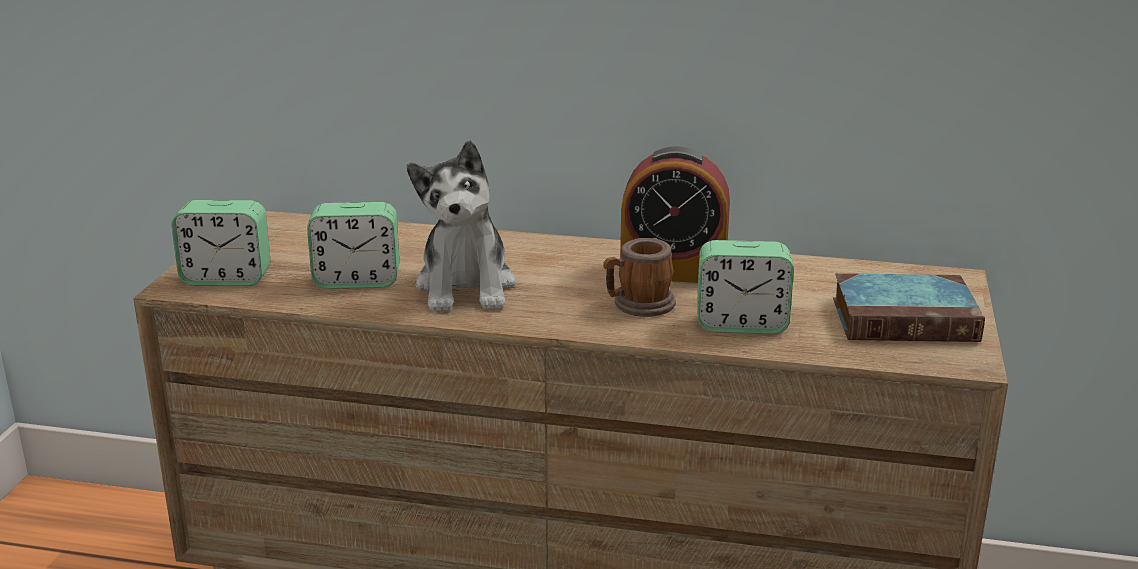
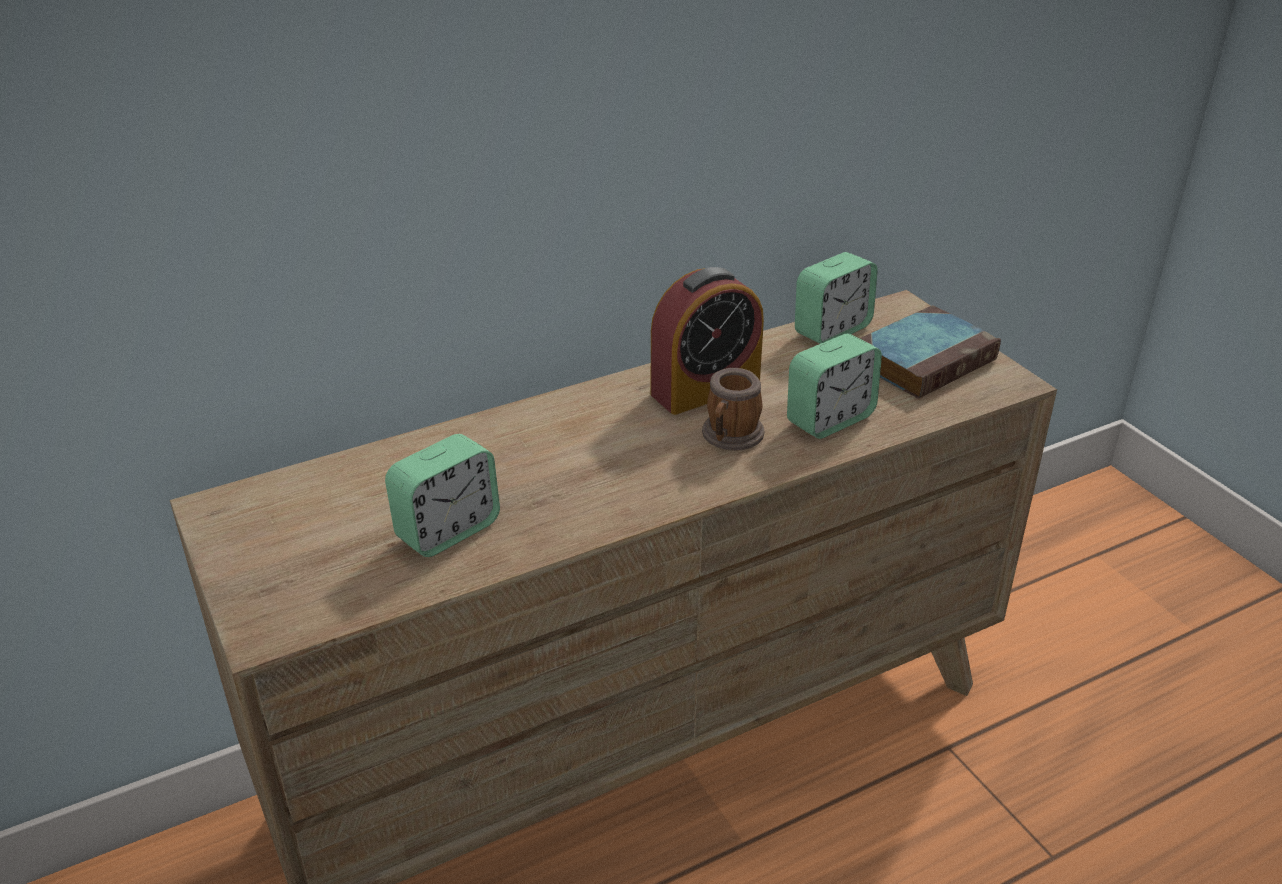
camera: 40 degrees left, 10 degrees up
(226, 278) = (303, 595): alarm clock -> alarm clock (832, 330)
(466, 287) = (561, 487): plush toy -> none

